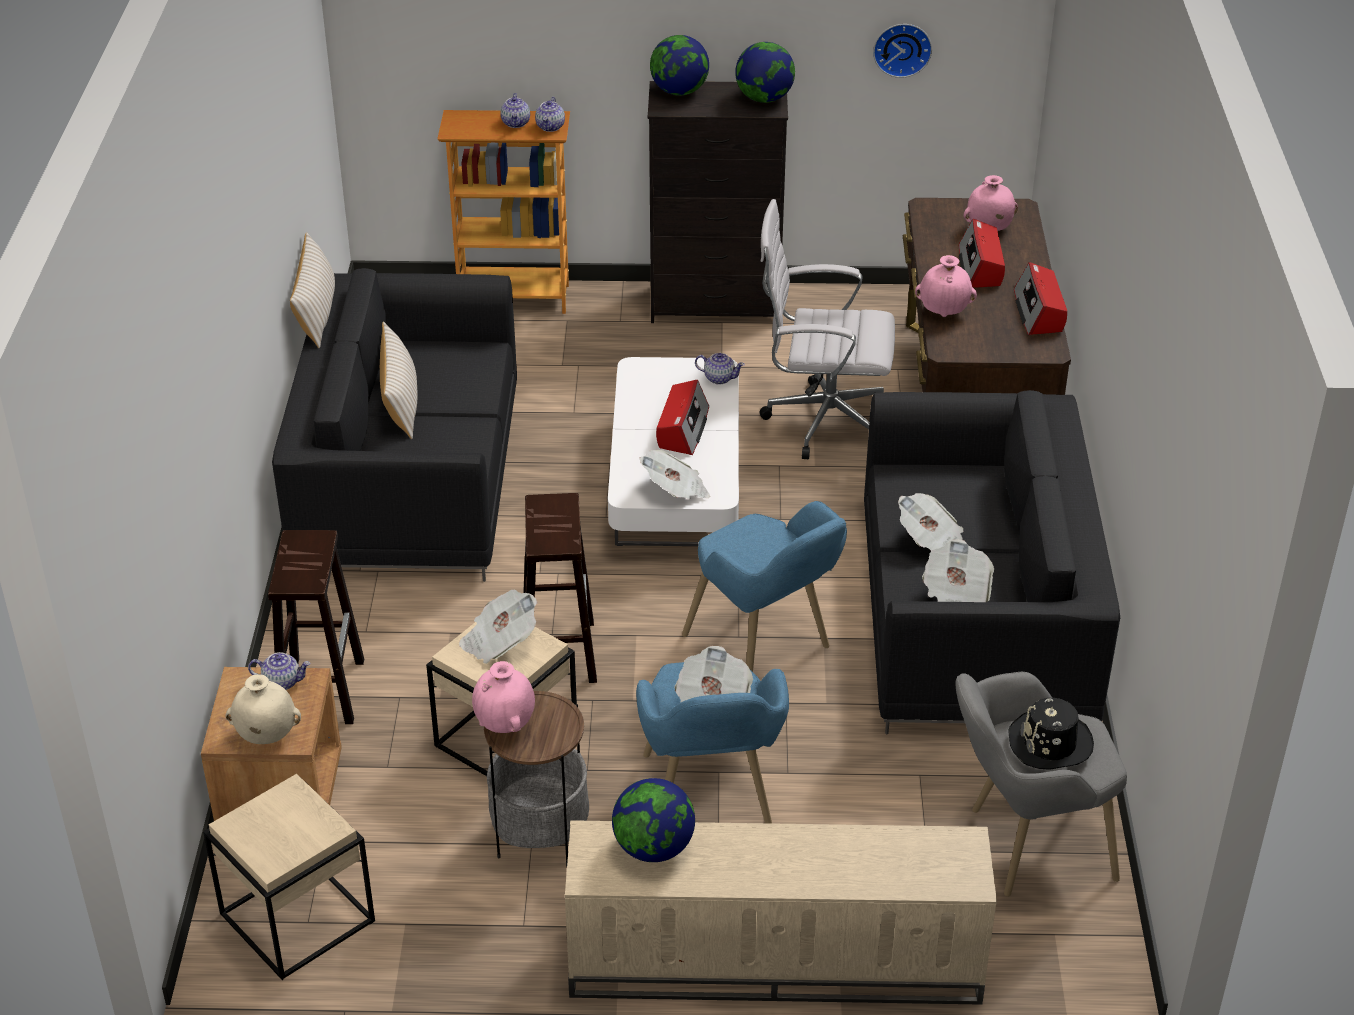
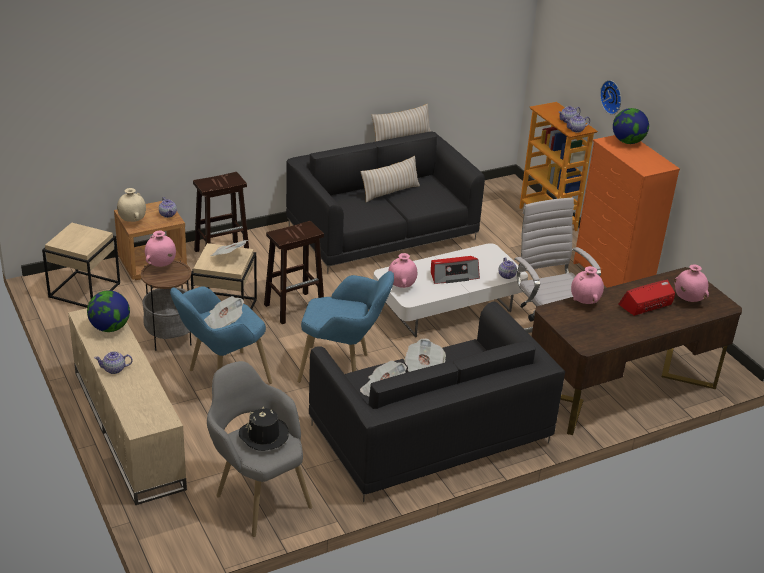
camera: 60 degrees right, 5 degrees down
(676, 491) = (401, 286): newspaper -> pink vase
(716, 306) = (611, 279): black dresser -> orange dresser
(764, 99) = (653, 166): globe -> none
(767, 652) = (344, 370): blue armchair -> blue armchair turned 105 degrees counterclockwise
(787, 872) = (114, 369): none -> teapot
(902, 48) = (737, 181): wall clock -> wall clock (613, 96)
(1039, 312) = (623, 335): radio -> none

